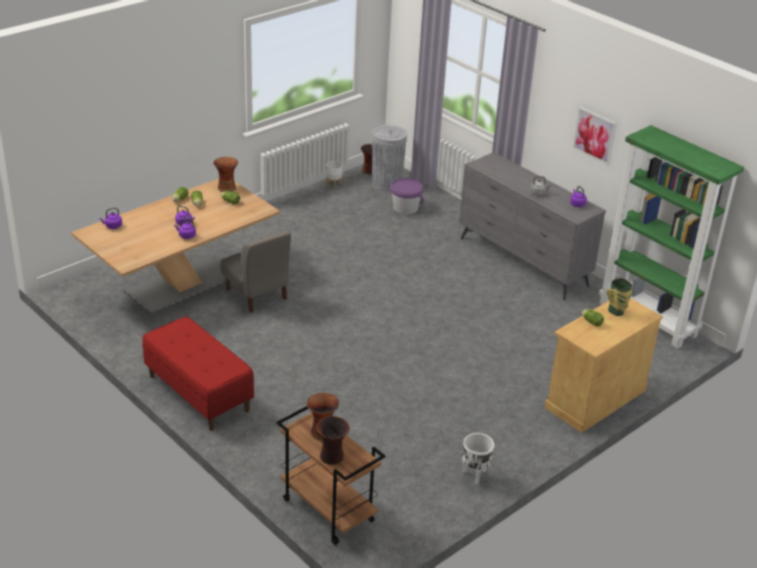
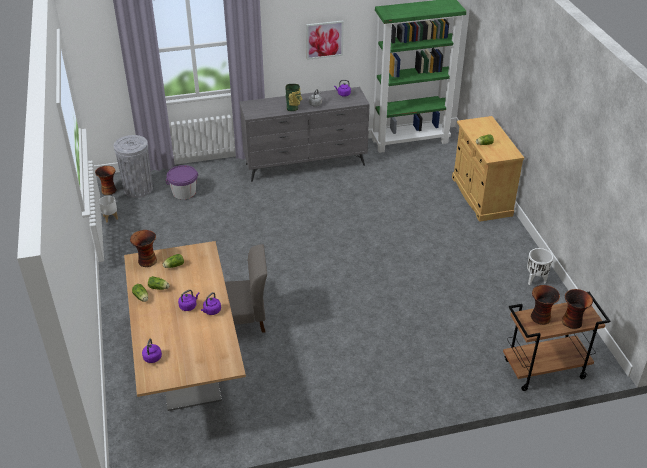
camera: 60 degrees left, 5 degrees up
(198, 393) = (361, 402): red bench -> none
(616, 312) = (478, 130): vase -> vase (293, 108)

